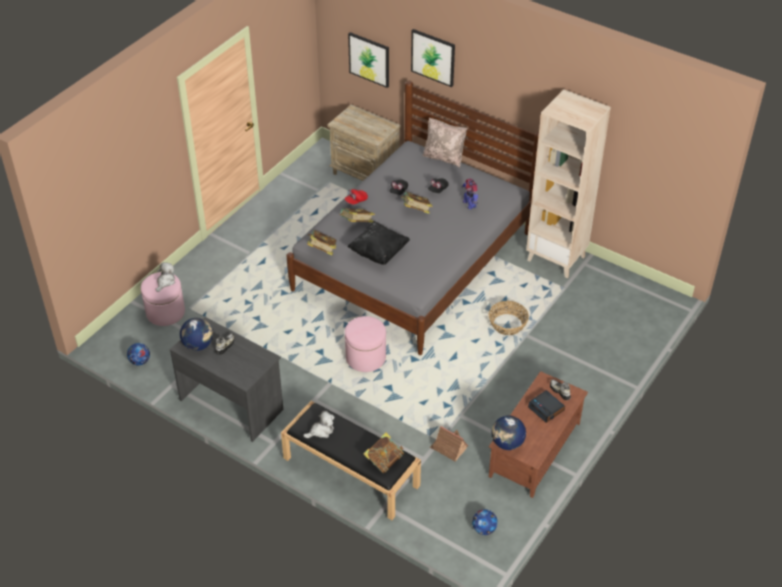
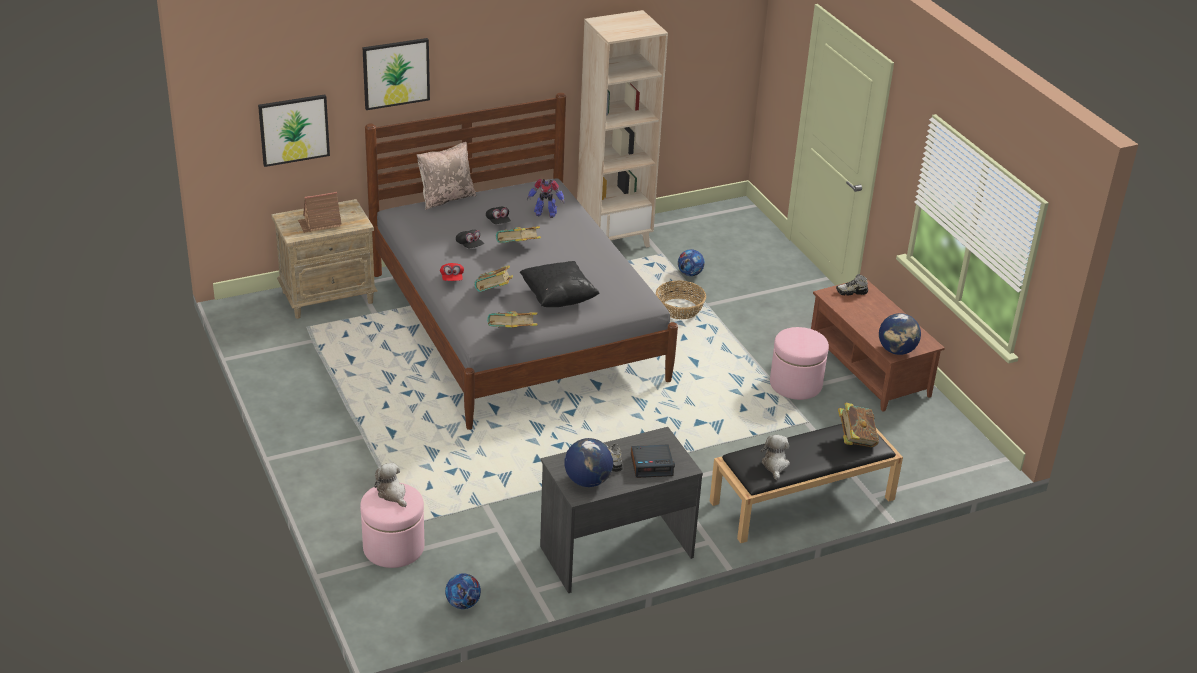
camera: 60 degrees left, 10 degrees down
(365, 357) = (636, 420): pink ottoman -> pink ottoman (795, 384)
(448, 448) = (822, 420): toy house -> toy house (320, 223)
(484, 529) = (950, 444): football -> football (690, 274)
(546, 409) = (869, 309): alarm clock -> alarm clock (652, 465)

